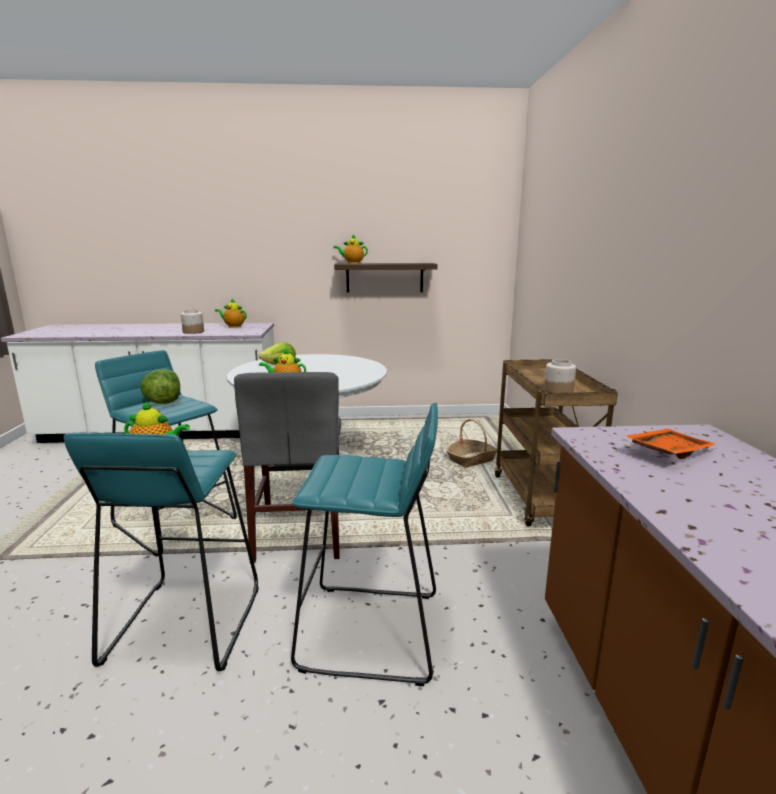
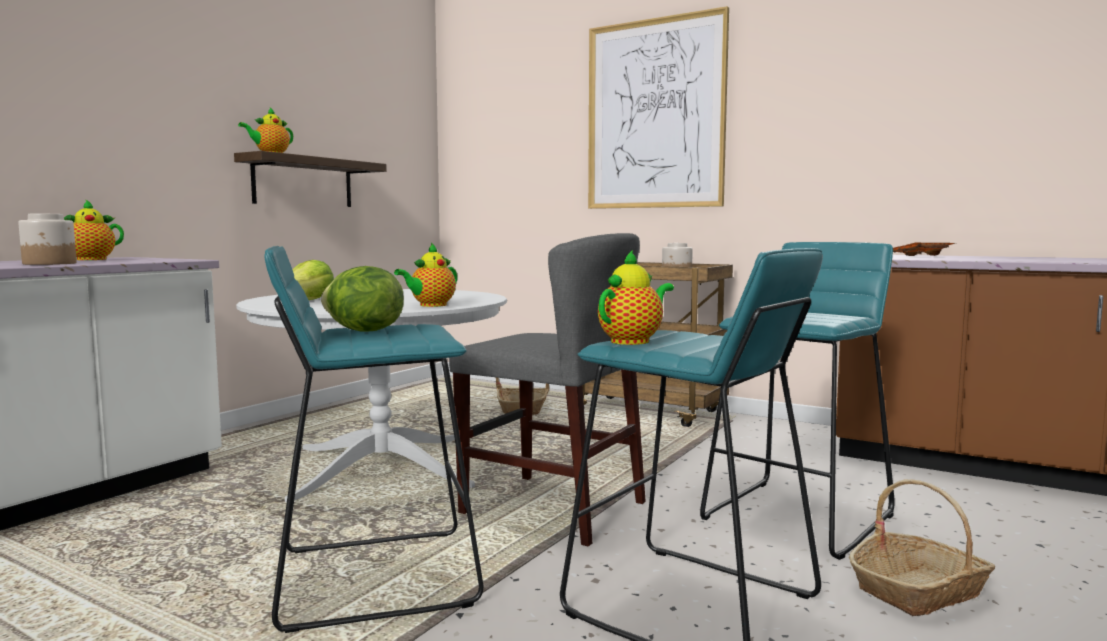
camera: 55 degrees left, 10 degrees down
(264, 728) = (919, 590): none -> basket
(603, 225) = (655, 114): none -> picture

